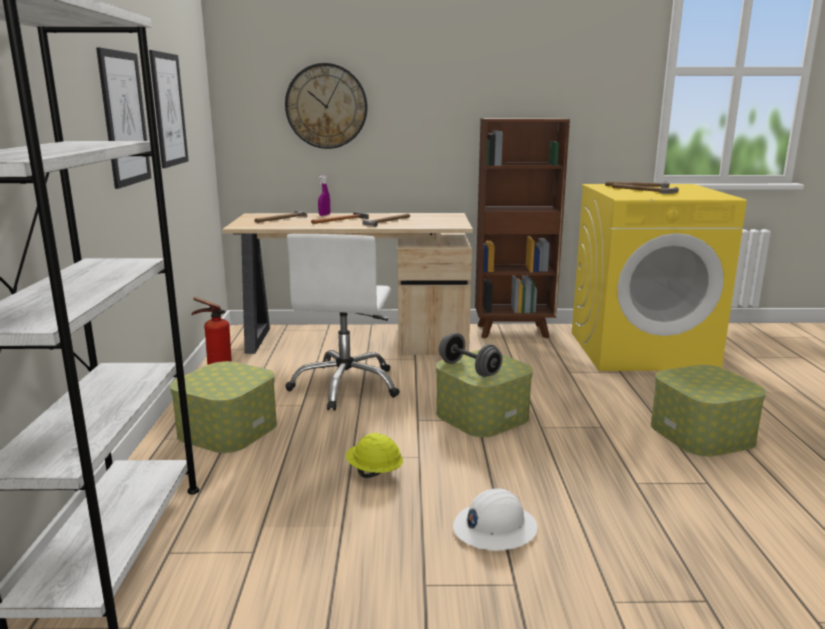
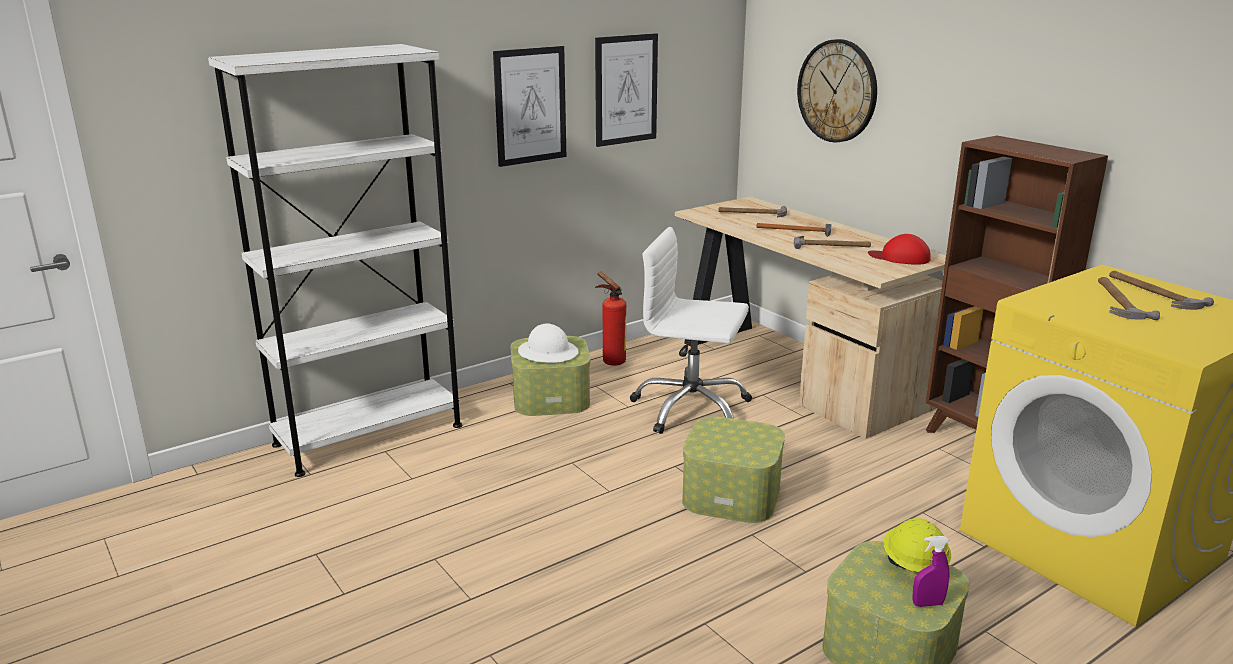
camera: 55 degrees right, 5 degrees up
(324, 215) = (806, 219): purple spray bottle -> purple spray bottle (927, 604)
(346, 386) = (691, 409): white office chair -> white office chair turned 45 degrees clockwise
(374, 472) = (560, 480): yellow hard hat -> yellow hard hat (913, 566)
(438, 218) = (900, 257): none -> red cap
(469, 369) = (717, 435): grey dumbbell -> none
(494, 528) = (537, 565): white hard hat -> white hard hat (548, 352)

